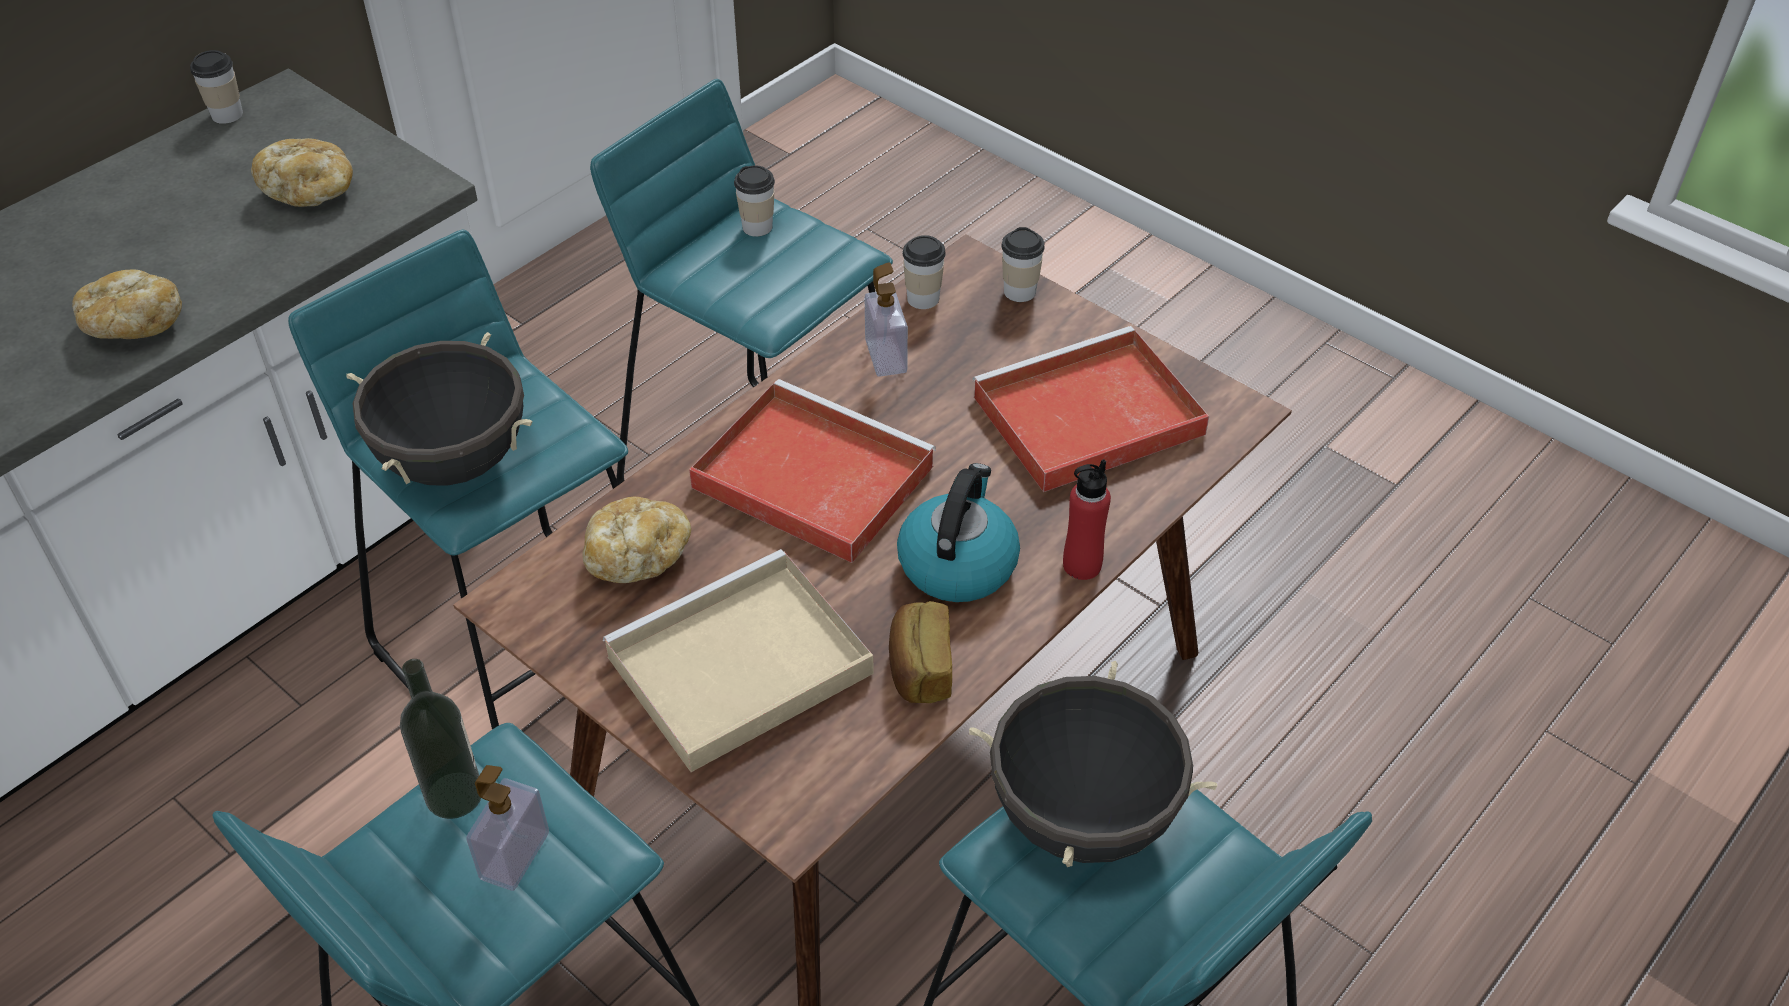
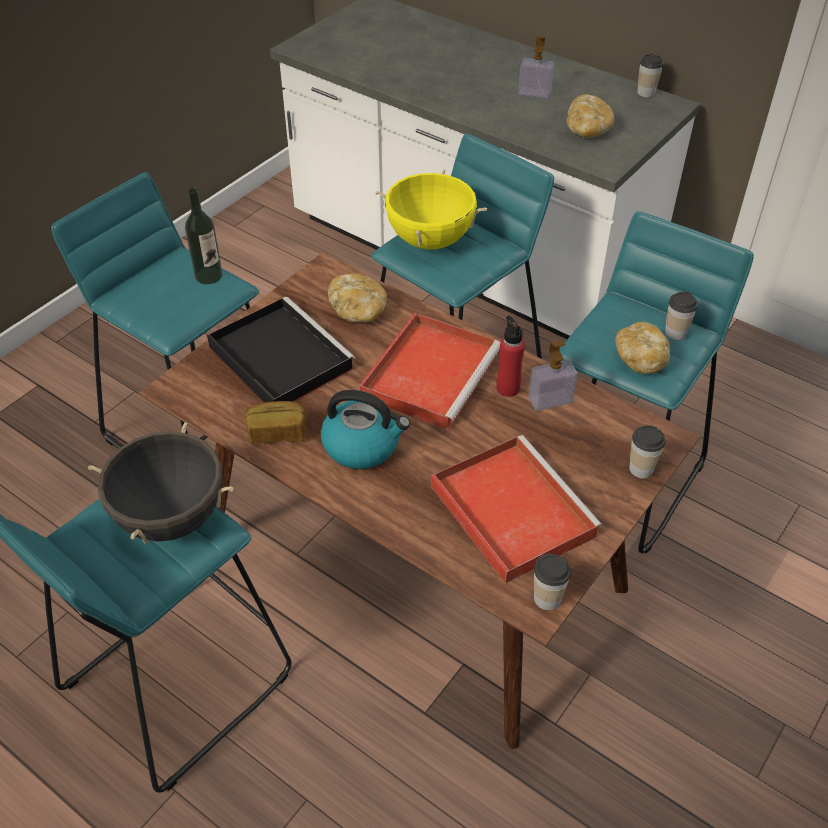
camera: 85 degrees right, 0 degrees up
(133, 325) = (464, 101): bread -> bread (641, 358)
(454, 461) = (430, 240): black cooking pot -> yellow cooking pot
(515, 856) = (171, 300): soap dispenser -> soap dispenser (534, 93)
(736, 668) = (278, 356): beige tray -> black tray
(923, 298) = (616, 415): cup -> cup (547, 598)
(1081, 565) = (365, 508): red bottle -> red bottle (508, 388)

